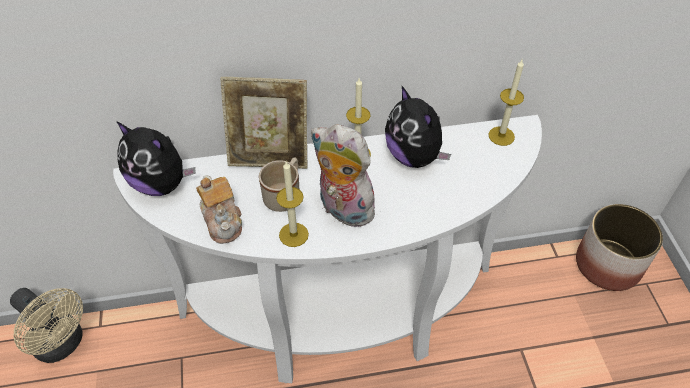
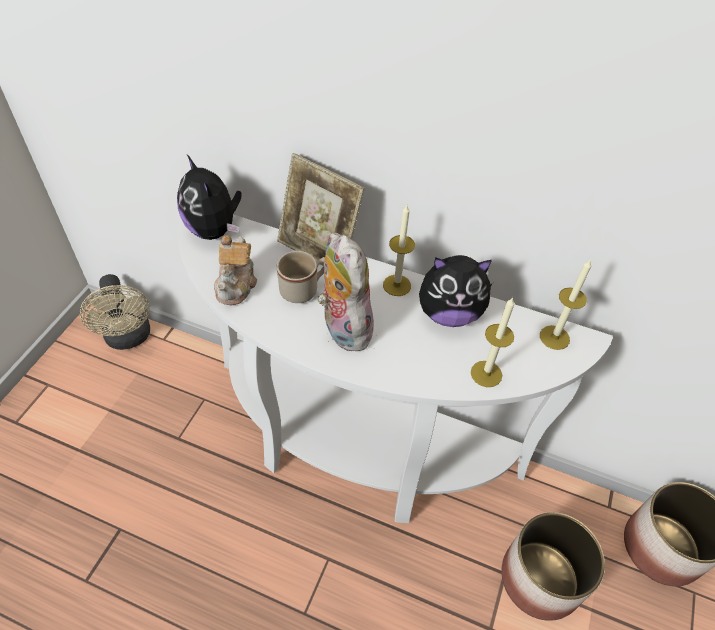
camera: 30 degrees right, 0 degrees up
(293, 234) = (283, 326): candle -> candle (486, 374)
(414, 156) = (449, 313): plush toy -> plush toy turned 90 degrees counterclockwise
(547, 337) = (541, 579): none -> planter

